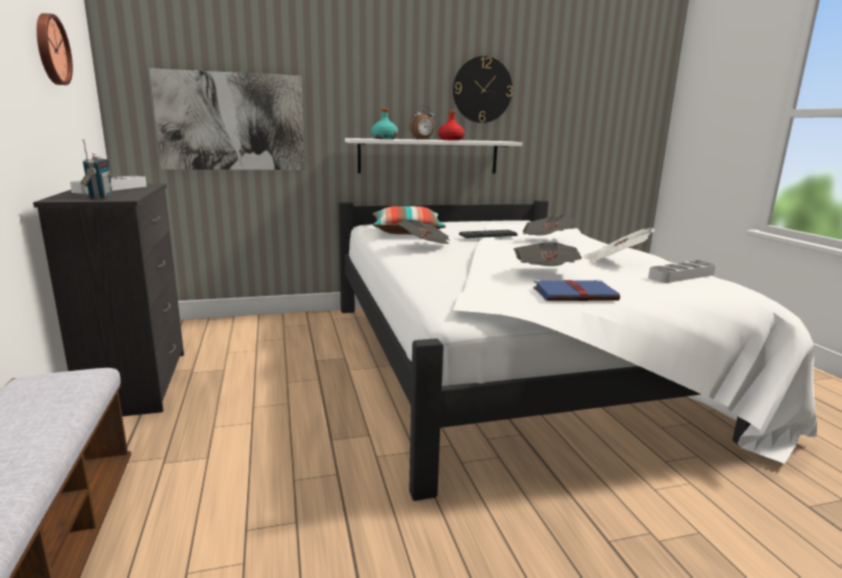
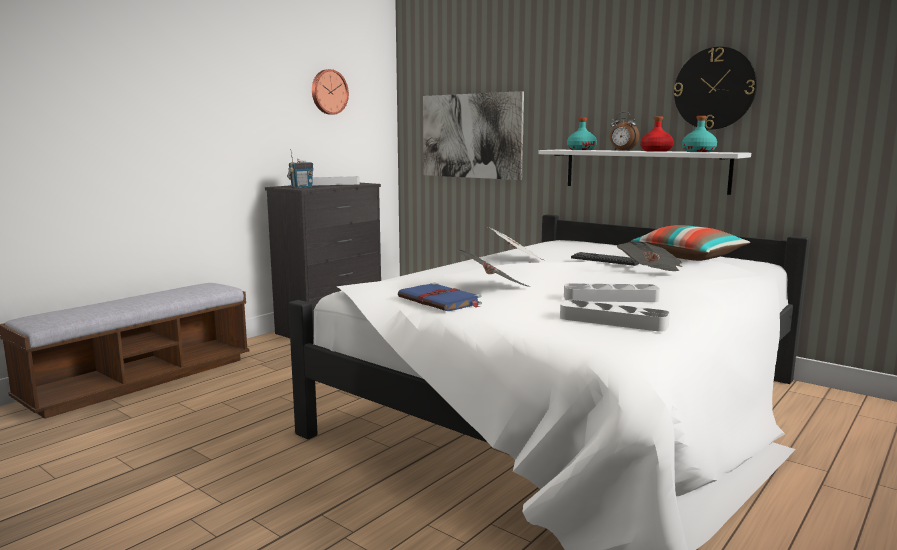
camera: 55 degrees right, 5 degrees down
(407, 232) = (557, 248): pillow -> pillow (688, 257)
(484, 140) = (698, 152): none -> turquoise bottle
(614, 261) = (610, 298): newspaper -> grey tray

